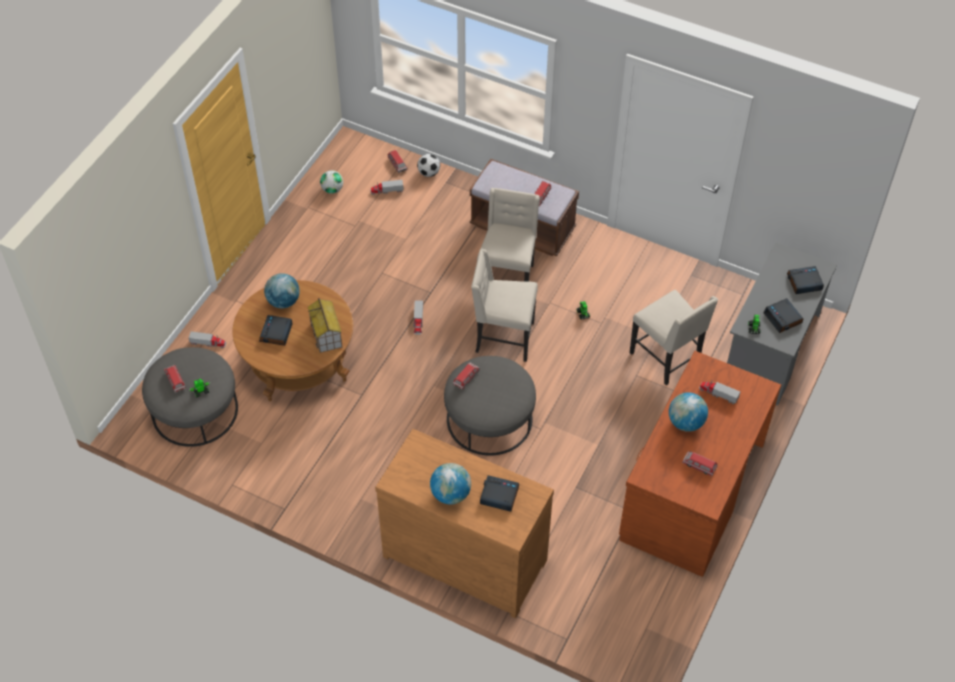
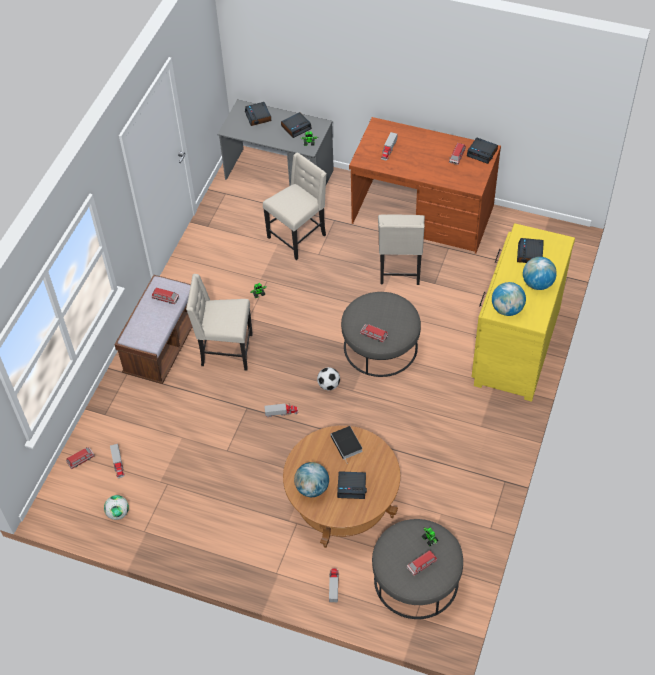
camera: 95 degrees left, 0 degrees up
(326, 335) = (347, 444): toy house -> book
(429, 173) = (92, 431): football -> football (328, 385)
(465, 555) = (515, 346): brown dresser -> yellow dresser
(503, 338) = (293, 347): beige chair -> beige chair (400, 268)
(686, 422) = (419, 166): globe -> globe (507, 309)
(704, 496) = (482, 153): none -> alarm clock

